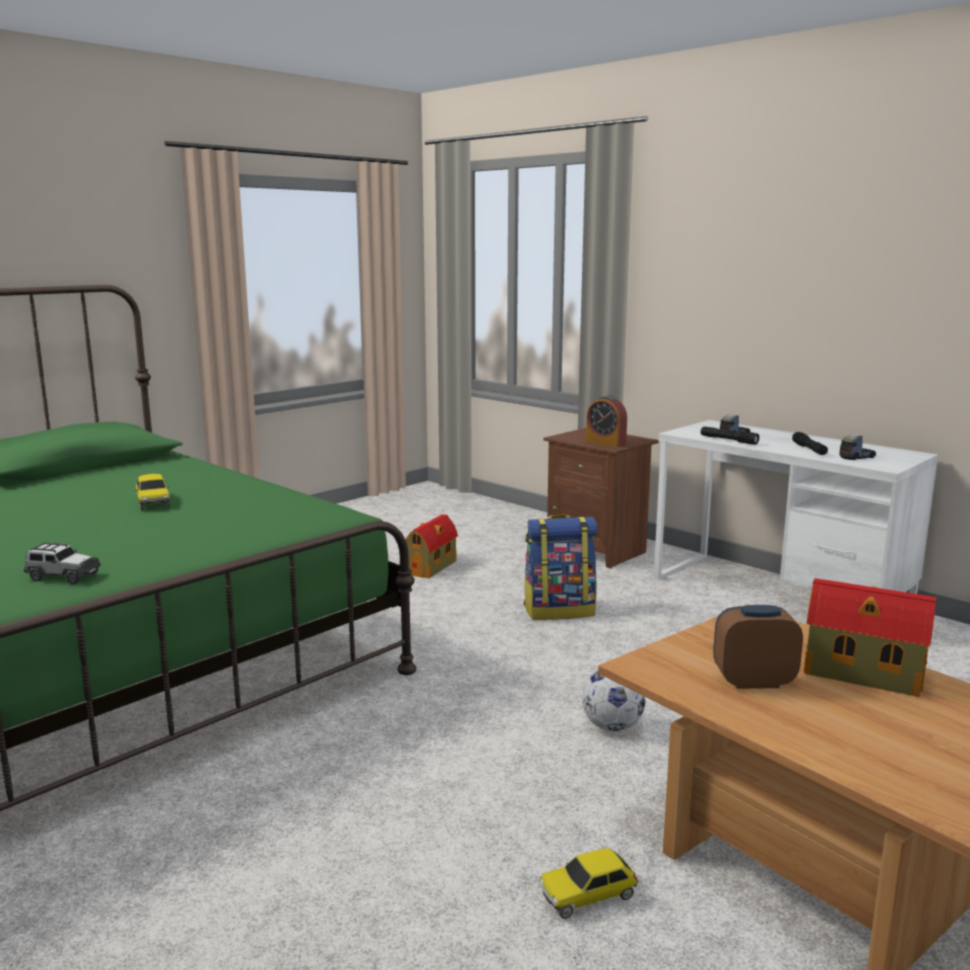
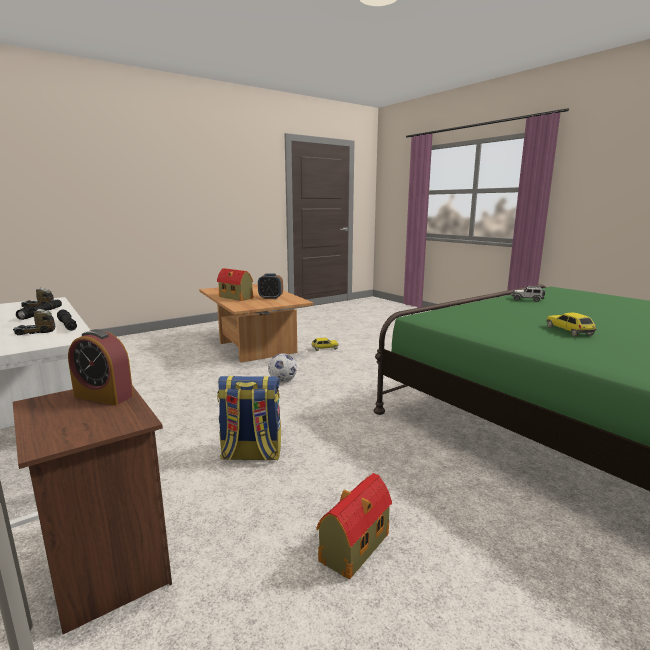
camera: 170 degrees left, 0 degrees up
(605, 443) = (103, 396): alarm clock -> alarm clock turned 150 degrees clockwise

